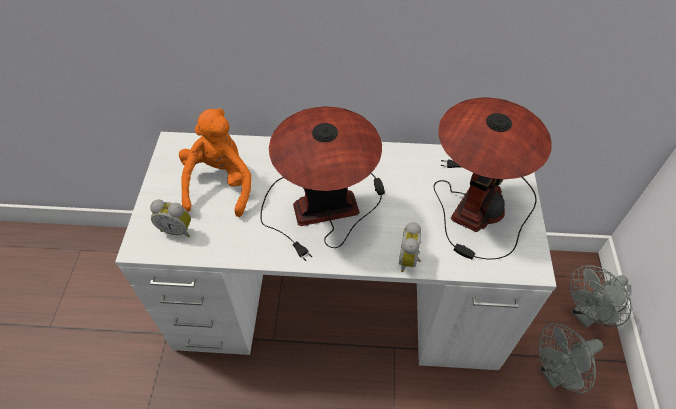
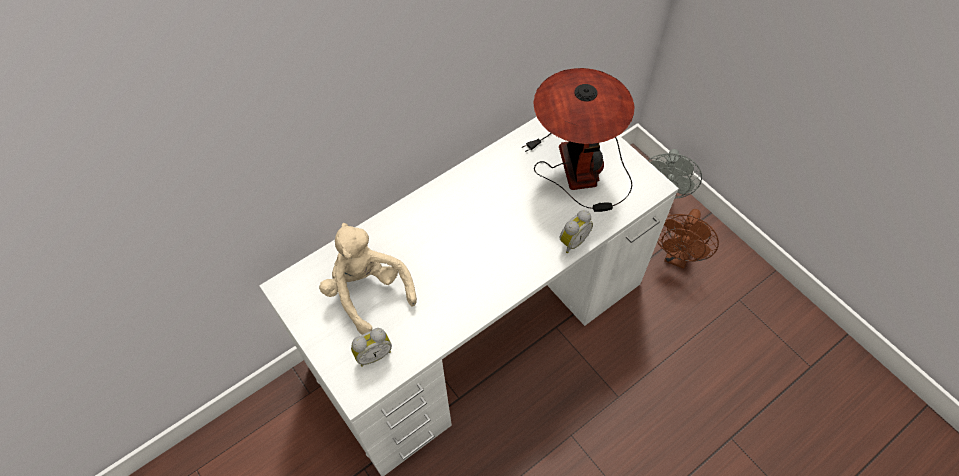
camera: 40 degrees left, 5 degrees up
(220, 184) = (368, 291): orange plush toy -> beige plush toy
(323, 207) = (471, 248): table lamp -> none
(410, 260) = (572, 241): alarm clock -> alarm clock turned 105 degrees counterclockwise
(555, 374) = (677, 257): grey fan -> brown fan

